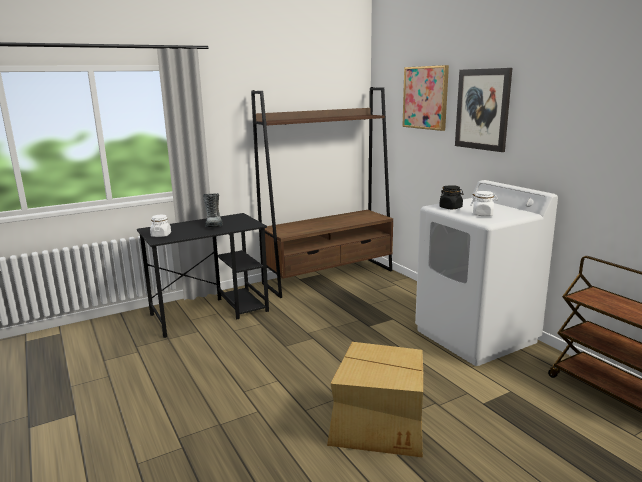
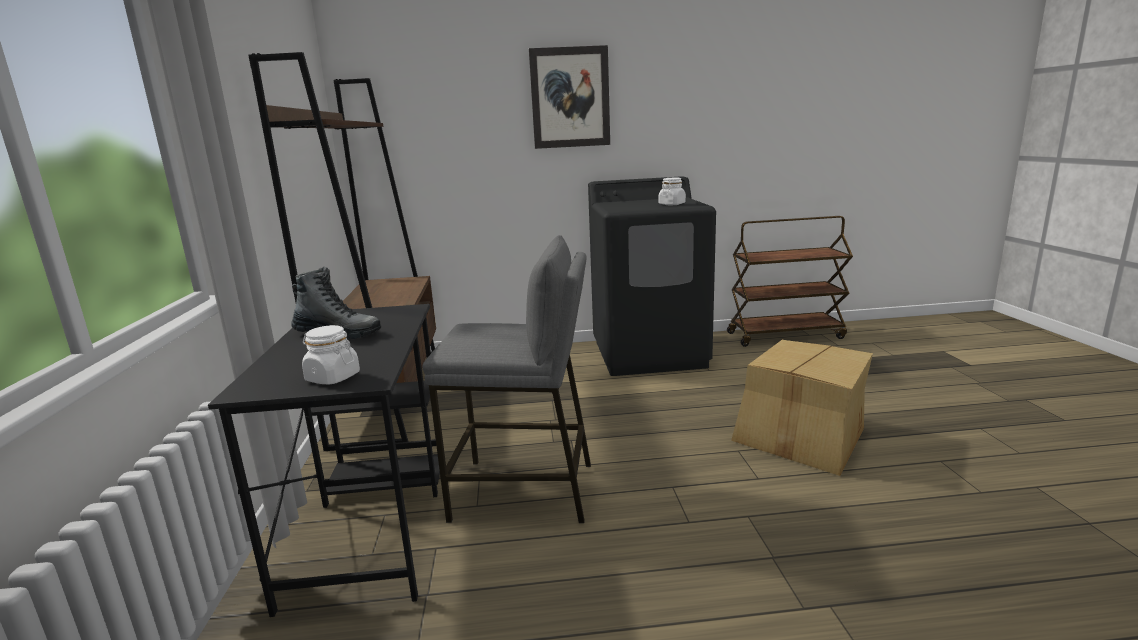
camera: 65 degrees left, 0 degrees up
(251, 338) = (524, 491): none -> grey stool
(425, 97) = (465, 90): picture -> none
(451, 208) = (630, 207): black jar -> none
(476, 336) = (650, 354): white washing machine -> black washing machine

